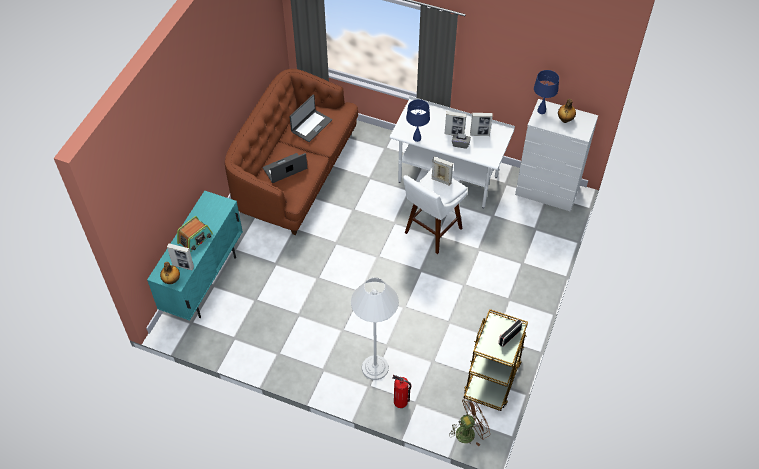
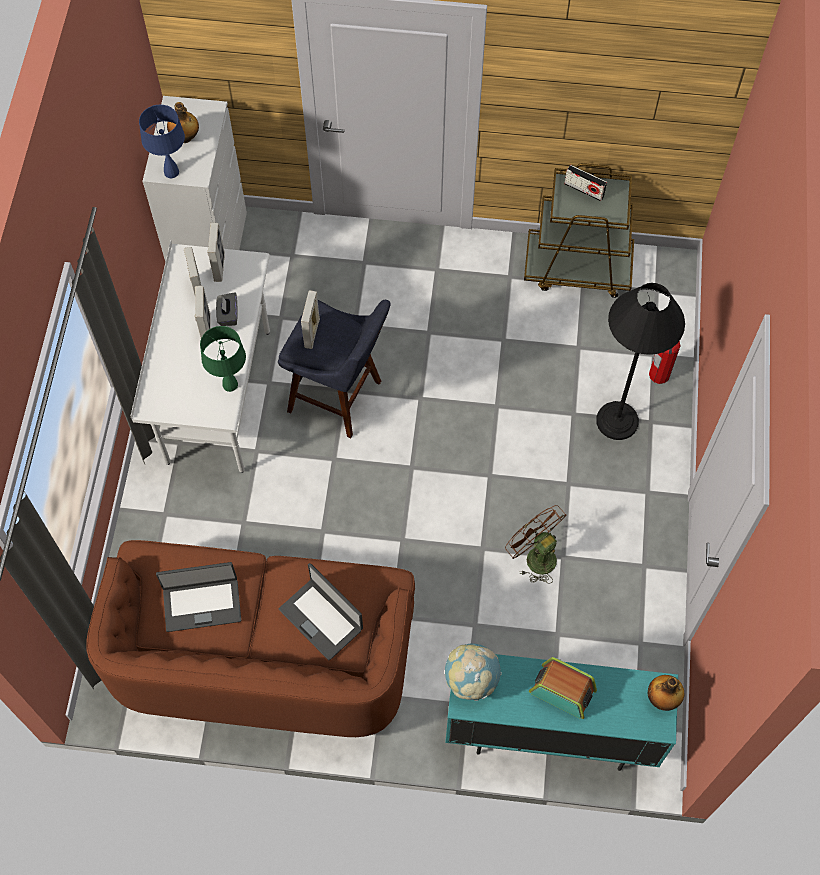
camera: 105 degrees left, 10 degrees up
(183, 266) = (626, 690): picture frame -> picture frame (219, 267)
(218, 203) = (471, 679): none -> globe
(311, 126) = (202, 604): laptop -> laptop turned 150 degrees clockwise
(375, 368) = (617, 421): white floor lamp -> black floor lamp
(417, 138) = (230, 385): blue table lamp -> green table lamp
(431, 232) = (340, 399): white stool -> blue stool
(469, 432) = (671, 281): brown fan -> brown fan (535, 556)

